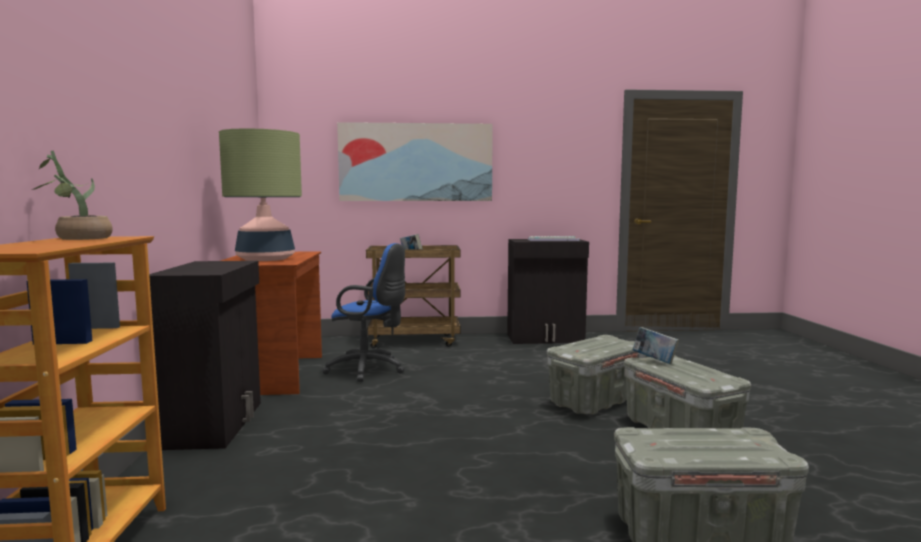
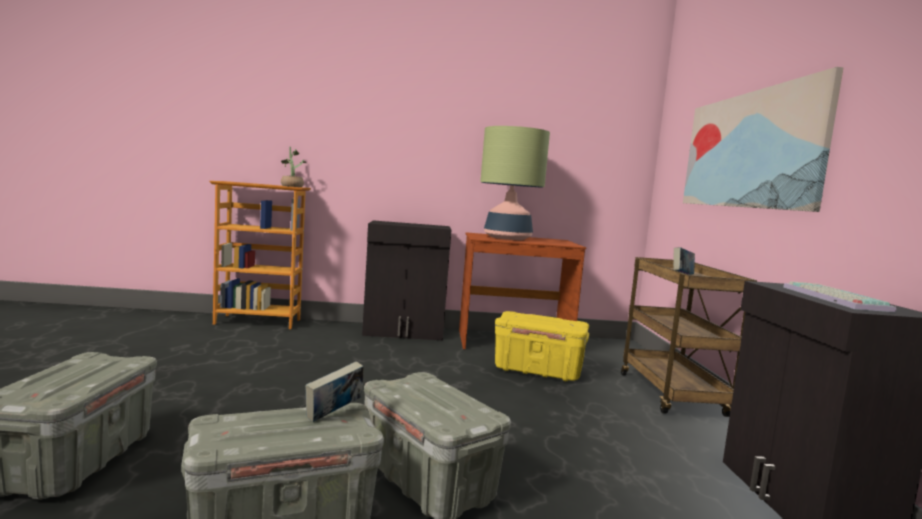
camera: 90 degrees right, 0 degrees up
(369, 370) = (537, 371): blue office chair -> yellow storage box

